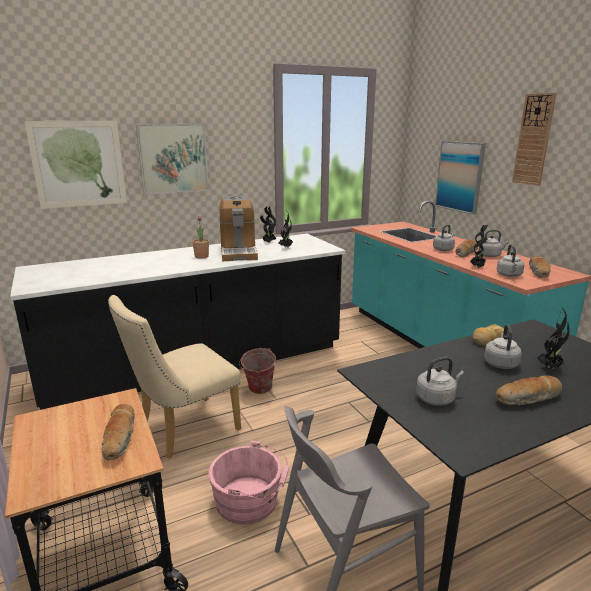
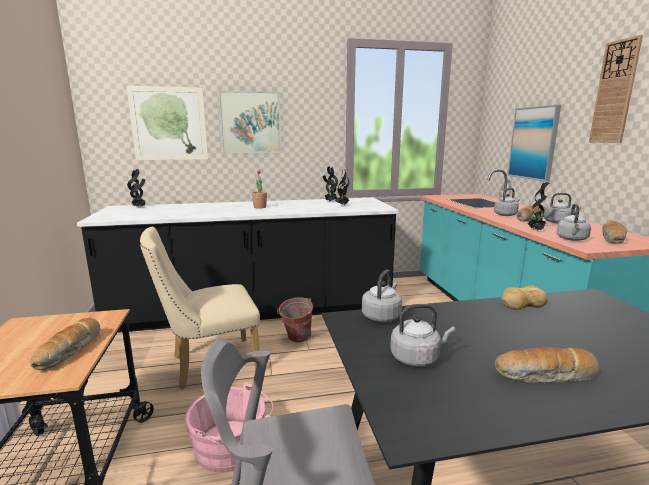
camera: 15 degrees right, 5 degrees down
(238, 252) = (295, 206): coffee machine -> none
(500, 363) = (526, 329): grey kettle -> grey kettle (382, 316)
(550, 367) = (596, 343): potted plant -> potted plant (139, 207)

